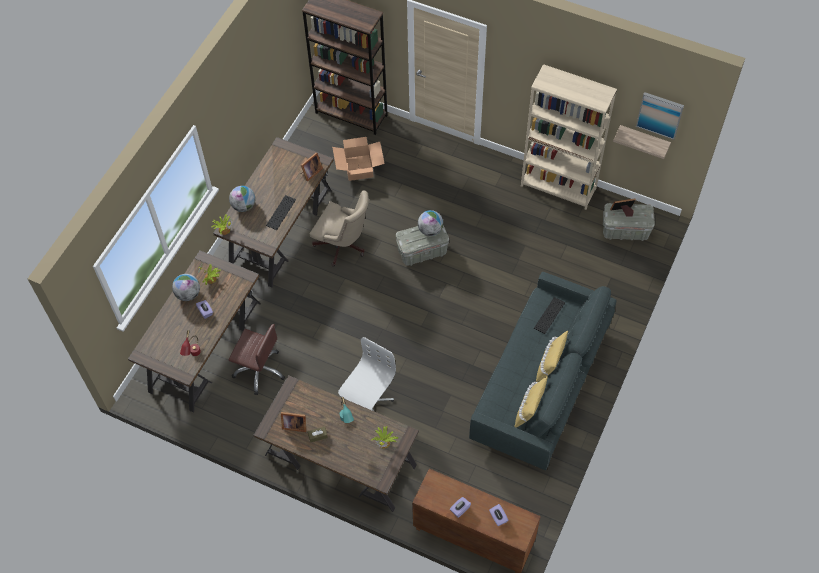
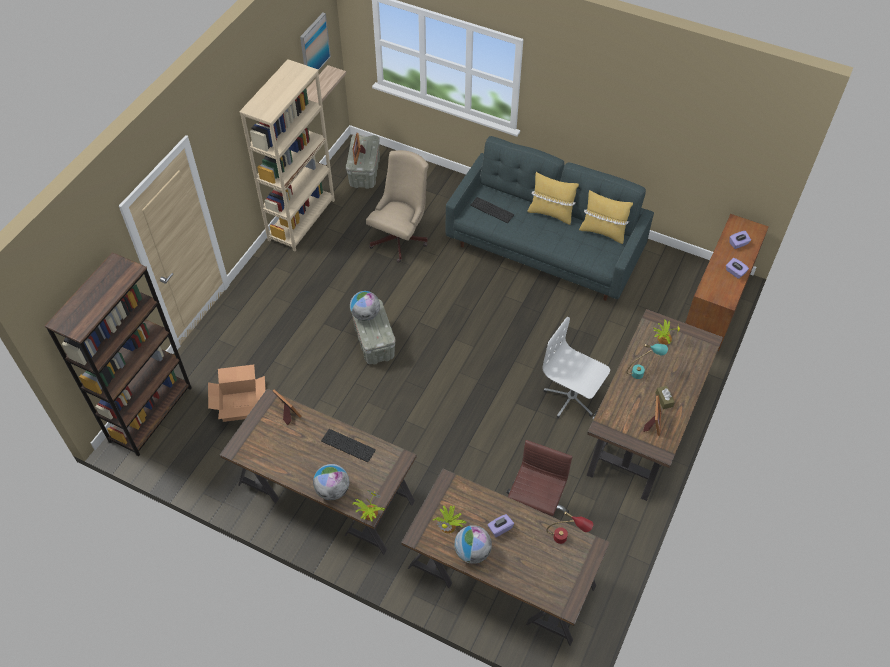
camera: 90 degrees left, 5 degrees down
(343, 246) = (359, 422): beige office chair -> beige office chair (401, 237)

